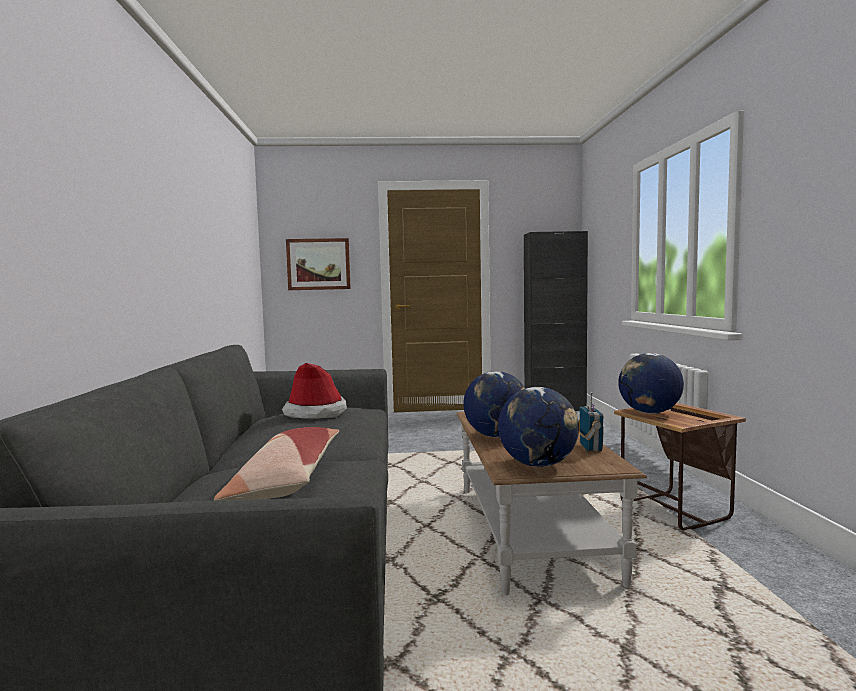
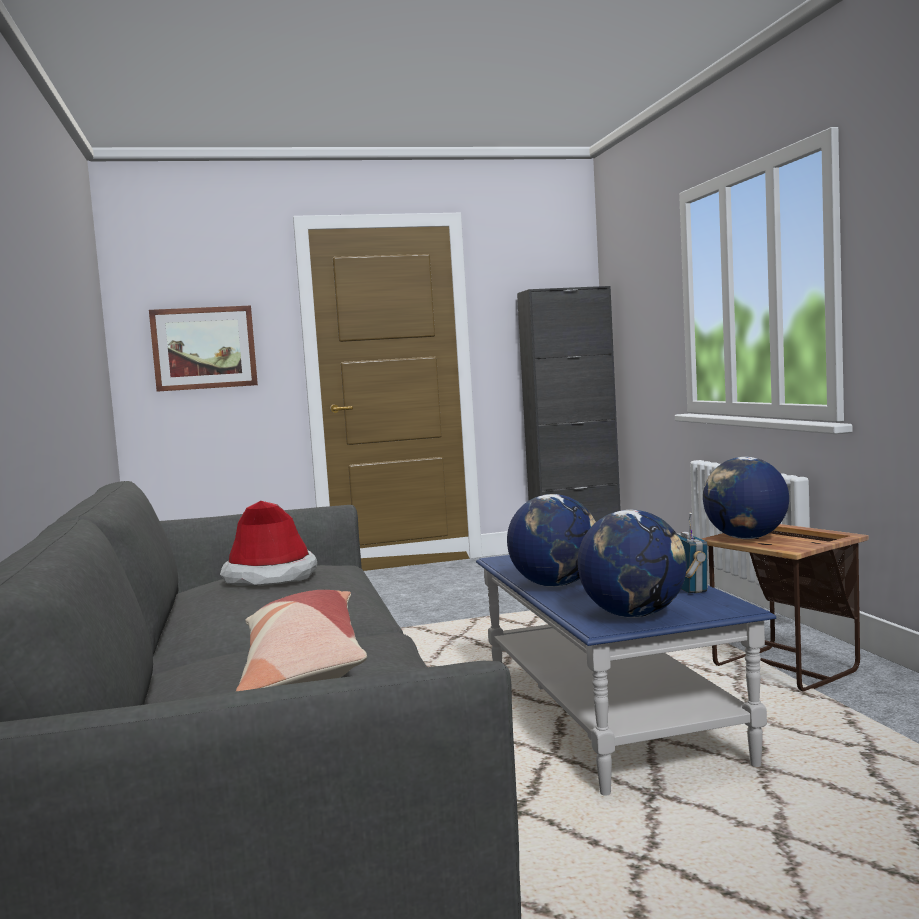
camera: 10 degrees left, 0 degrees up
(531, 531) = (607, 714): brown coffee table -> blue coffee table

